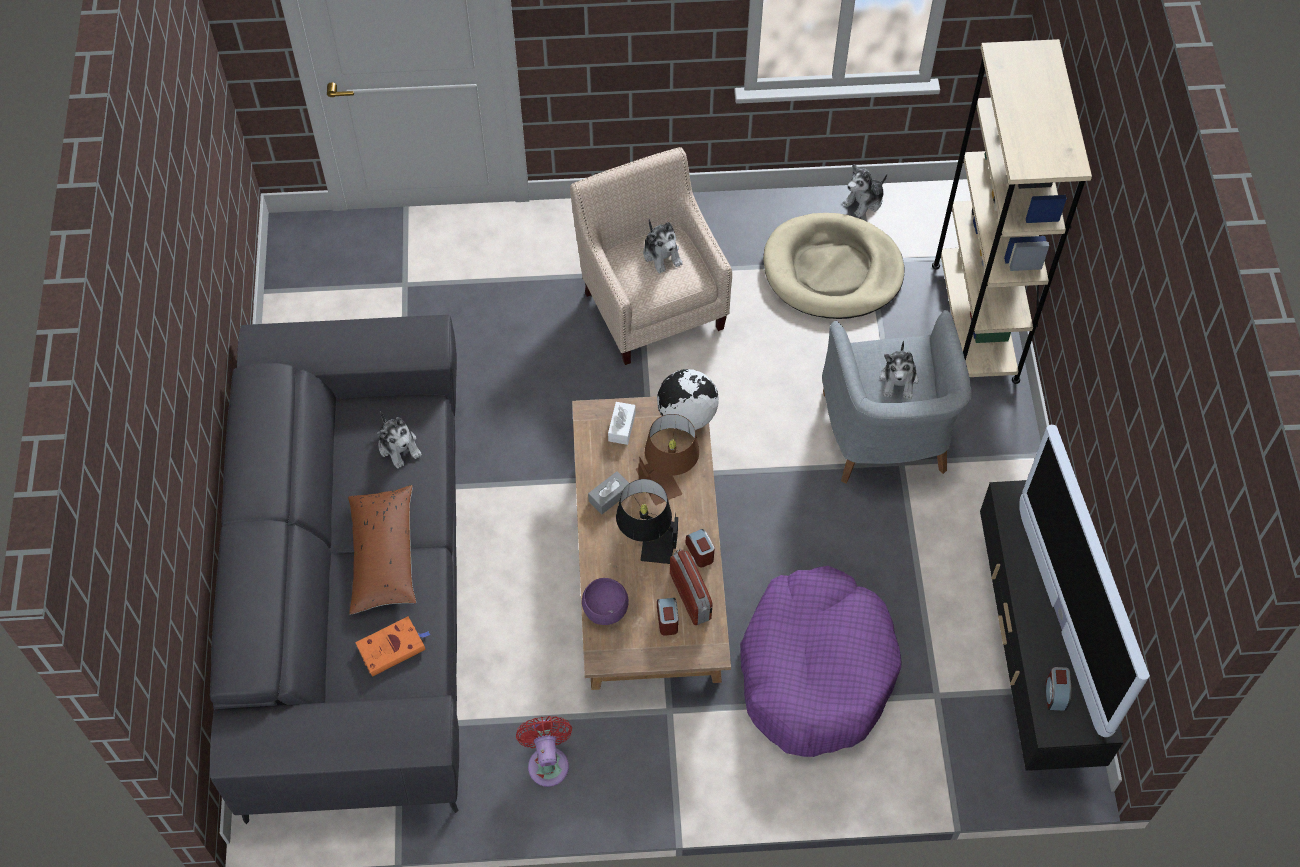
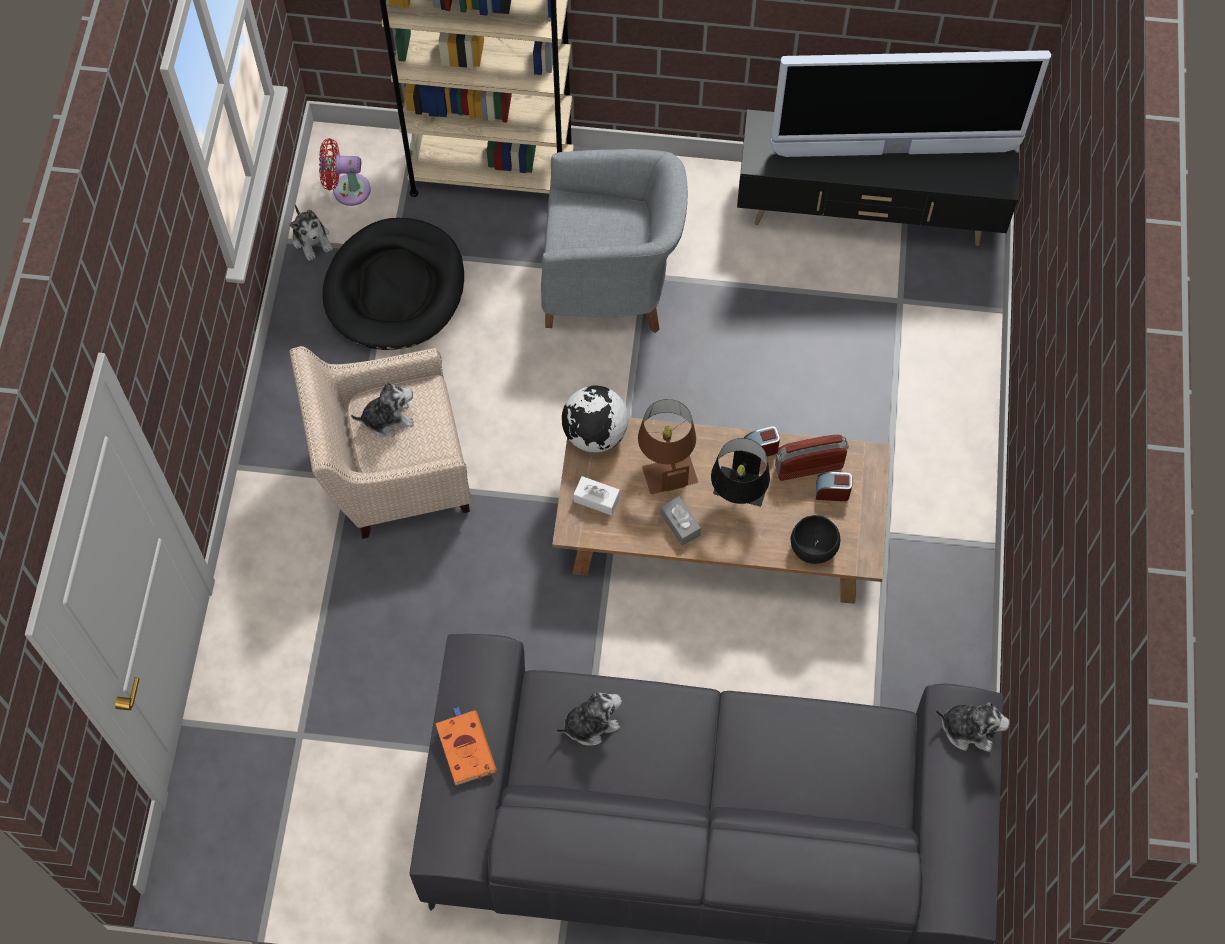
camera: 80 degrees left, 5 degrees up
(383, 556) = (727, 754): brown pillow -> none
(393, 647) = (840, 754): orange book -> orange book (465, 747)
(548, 762) = (928, 656): red fan -> red fan (347, 189)
(606, 610) = (813, 547): purple bowl -> black bowl
(815, 670) = (861, 397): purple dog bed -> none
(832, 270) = (395, 288): beige dog bed -> black dog bed
(899, 380) = (604, 226): plush toy -> plush toy (968, 729)
(1055, 694) = (968, 174): alarm clock -> none

